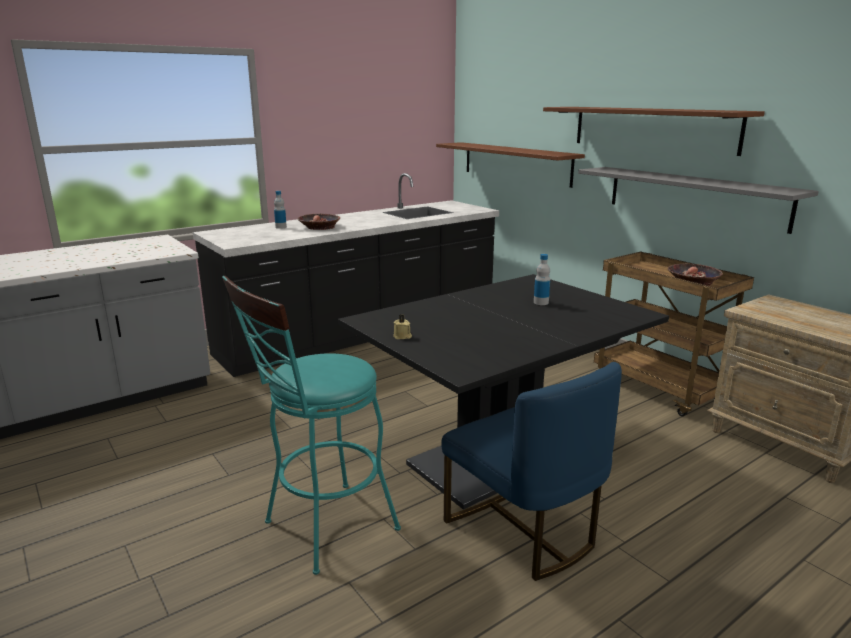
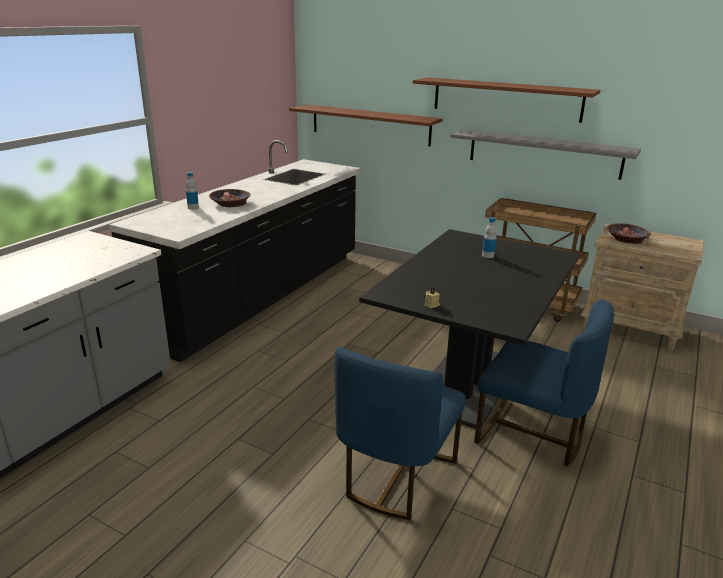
camera: 25 degrees left, 5 degrees up
(322, 530) = (395, 476): turquoise stool -> blue chair
(693, 281) = (556, 220): bowl -> bowl (627, 238)

